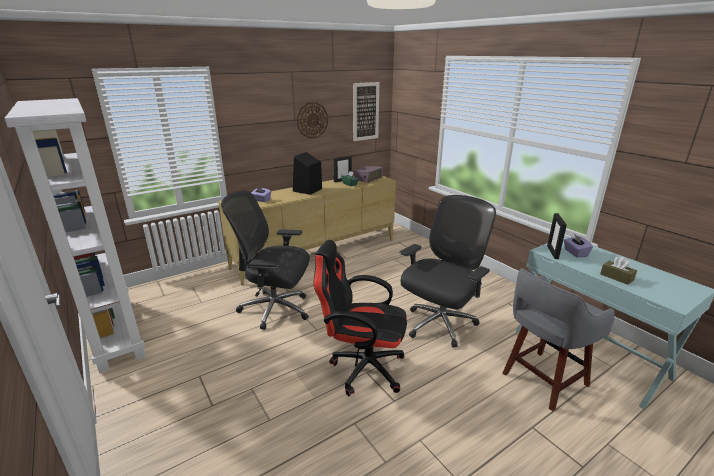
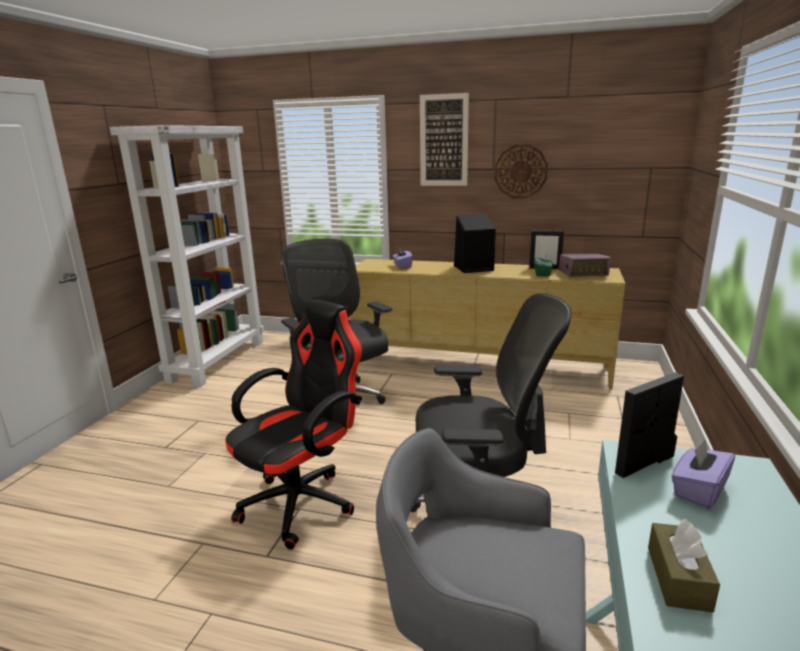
camera: 50 degrees right, 5 degrees down
(362, 367) = (304, 501): black office chair -> black office chair turned 60 degrees clockwise
(366, 111) = (626, 165): picture -> picture (443, 140)

